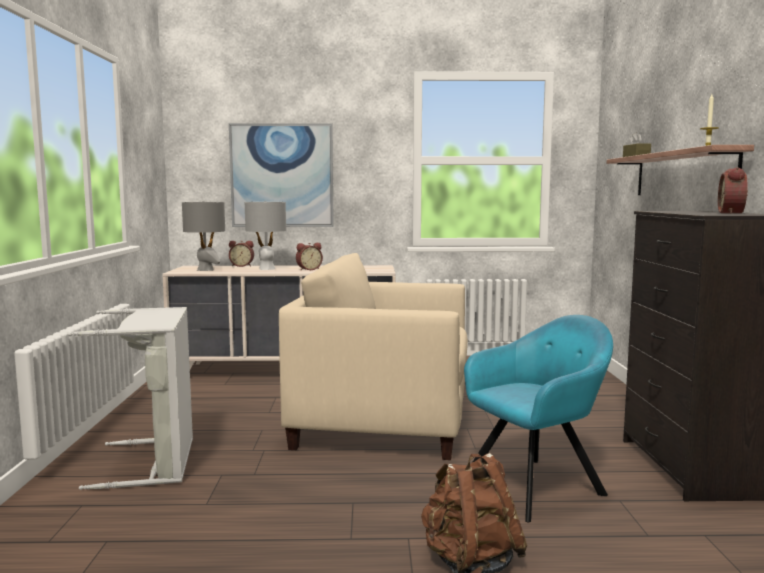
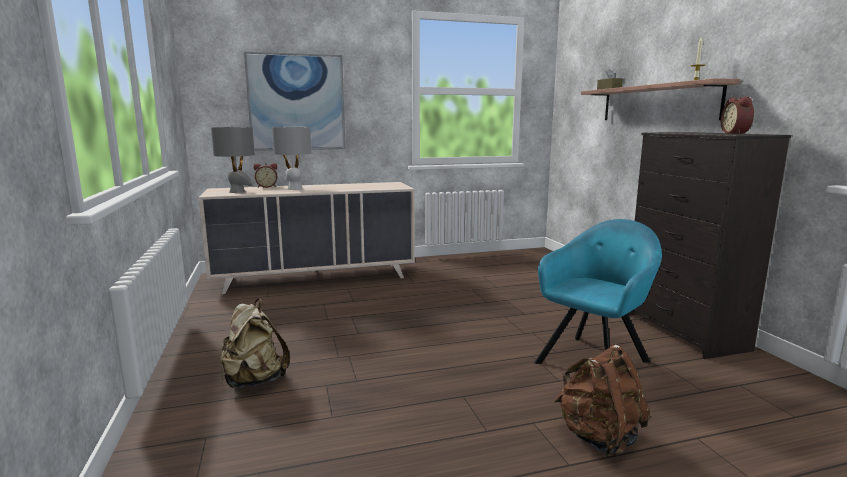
camera: 15 degrees left, 5 degrees up
(156, 462) = (254, 381): grey laundry basket -> beige backpack
(308, 269) = (334, 188): alarm clock -> none
(383, 421) = (433, 317): beige armchair -> none

